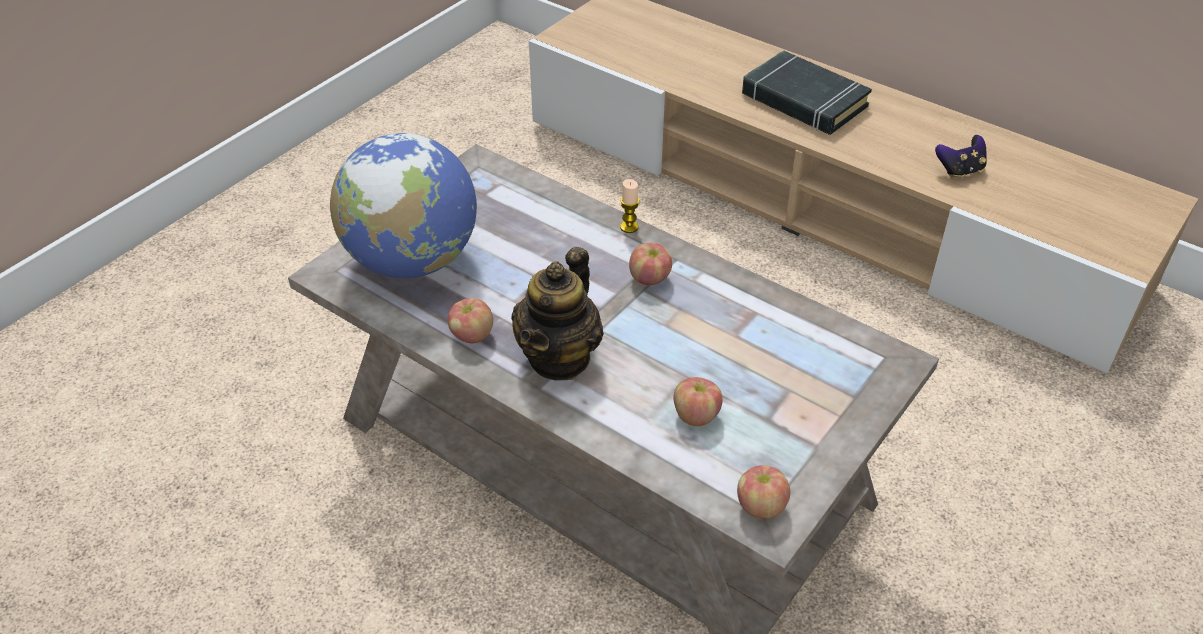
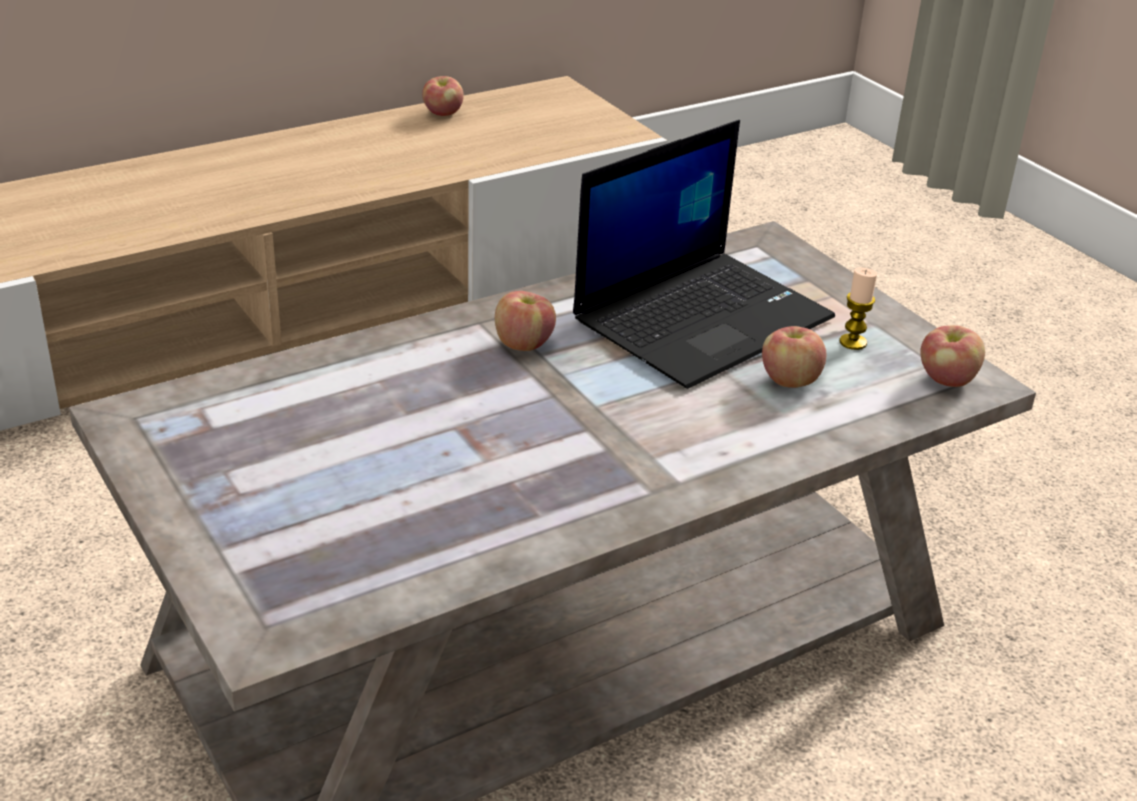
camera: 70 degrees left, 10 degrees down
(412, 260) = (313, 535): globe -> none
(472, 335) = (535, 515): apple -> apple (443, 113)
(559, 357) = (630, 451): teapot -> none
(629, 227) = (406, 331): candle -> candle (853, 342)
(749, 352) = (703, 317): none -> laptop
(803, 101) = (184, 194): black book -> none
(960, 170) = (416, 156): game controller -> none

